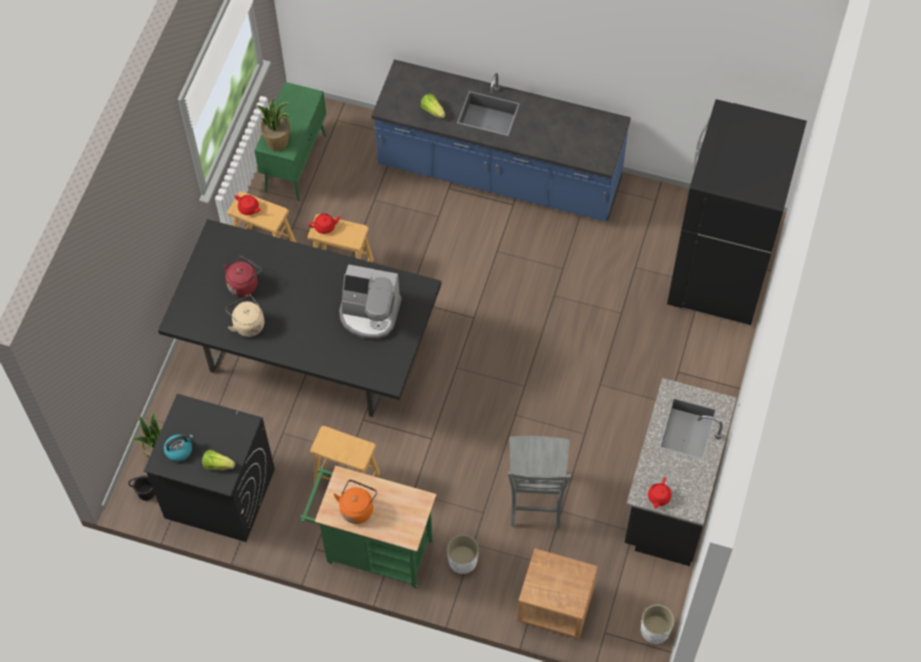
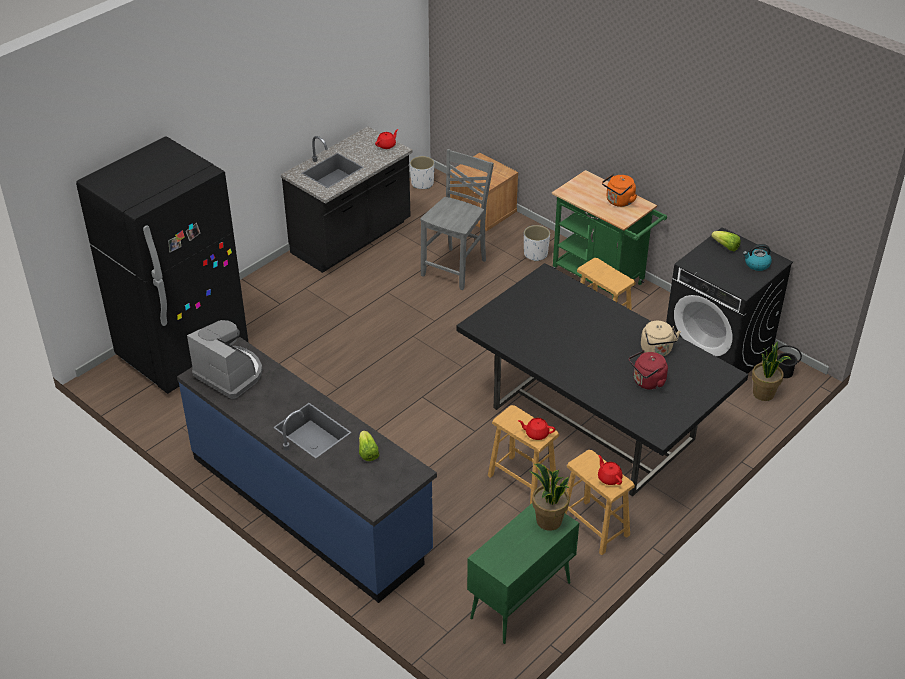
camera: 155 degrees left, 20 degrees down
(369, 313) = (537, 322): coffee machine -> coffee machine (230, 374)

